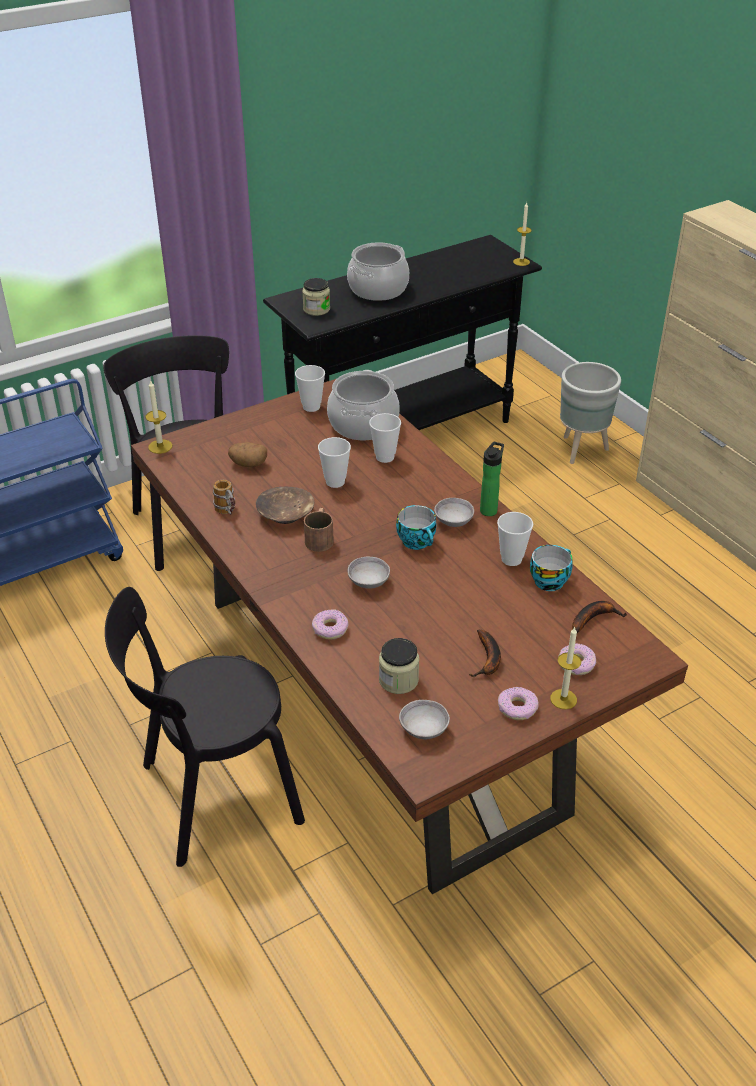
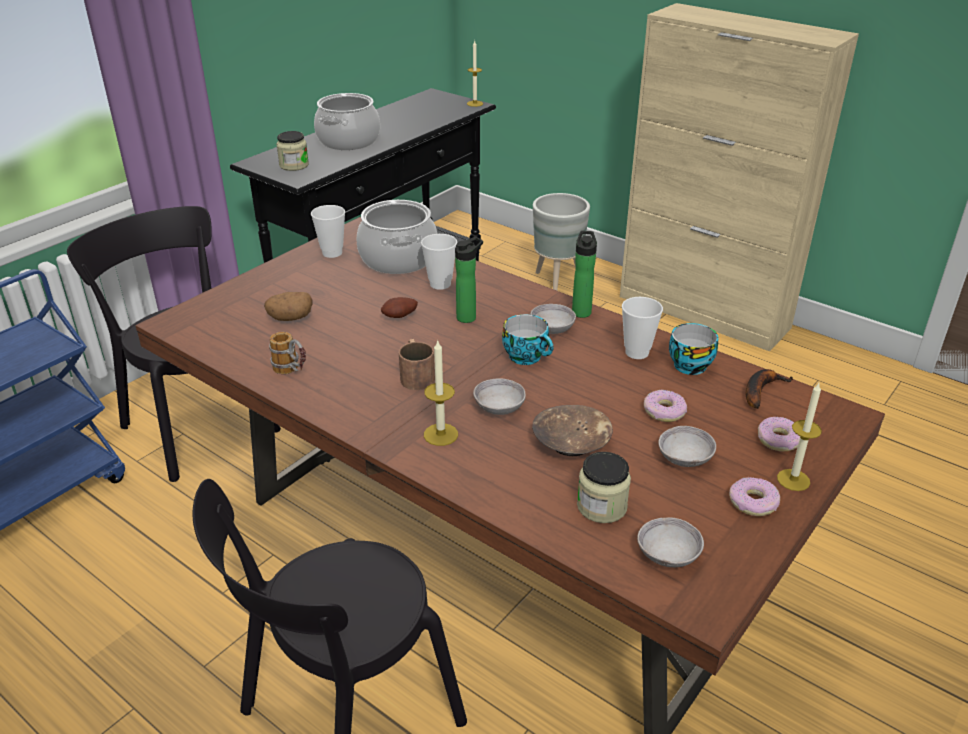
camera: 20 degrees left, 5 degrees down
(160, 446) = (173, 320): candle -> candle (441, 434)
(285, 514) = (362, 359): brown bowl -> brown bowl (571, 443)
(330, 629) = (486, 469): donut -> donut (664, 411)
(335, 482) = (400, 317): cup -> potato
(391, 494) = (469, 317): none -> bottle
(488, 660) = (684, 459): banana -> grey bowl

